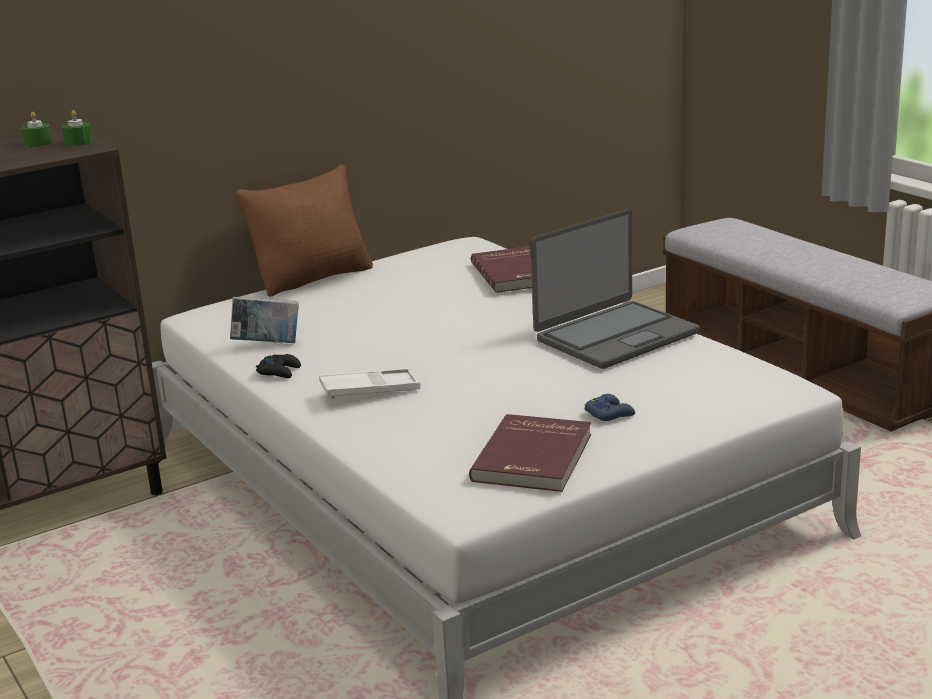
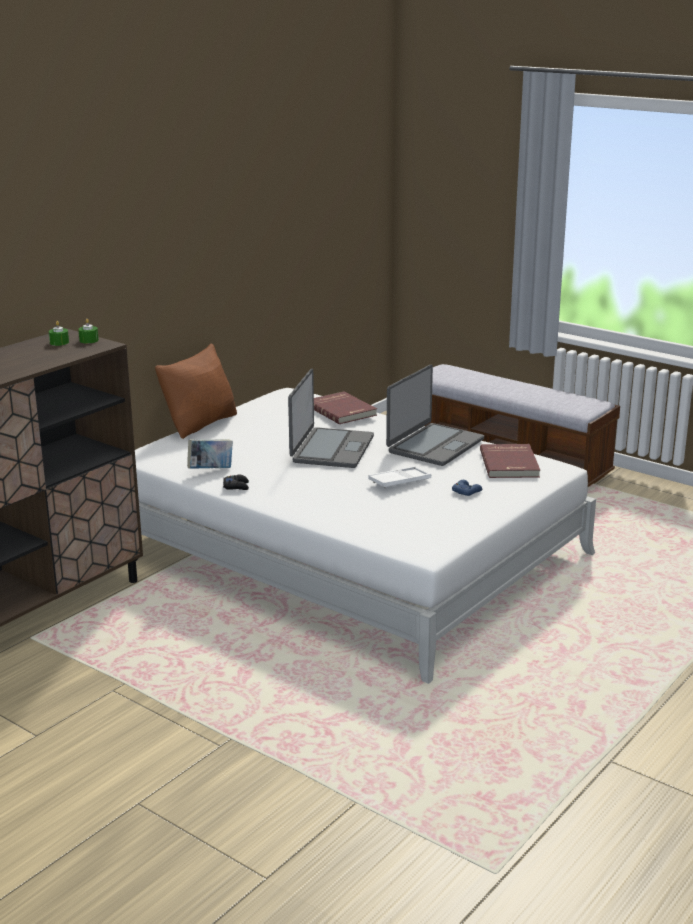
camera: 20 degrees left, 0 degrees up
(370, 390) = (310, 491): white tray -> white tray (399, 481)
(455, 329) = (331, 449): none -> laptop
(535, 458) = (443, 520): red book -> red book (510, 464)

